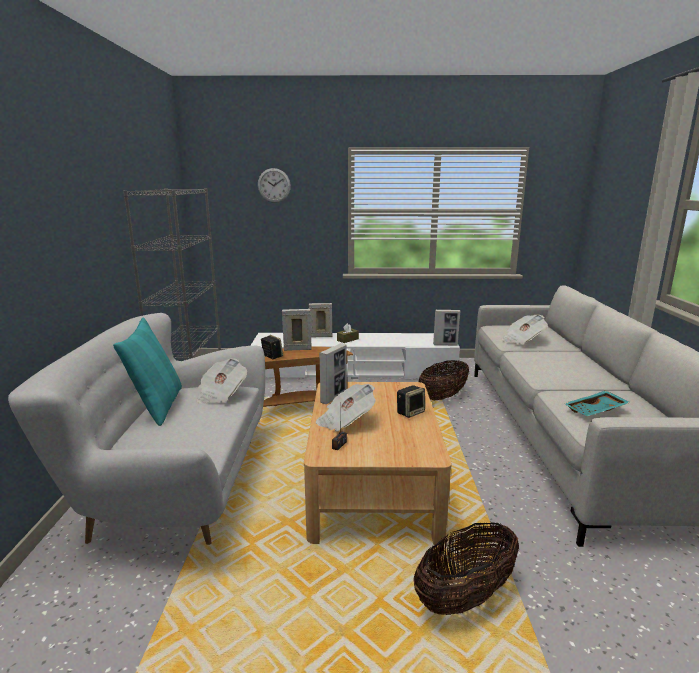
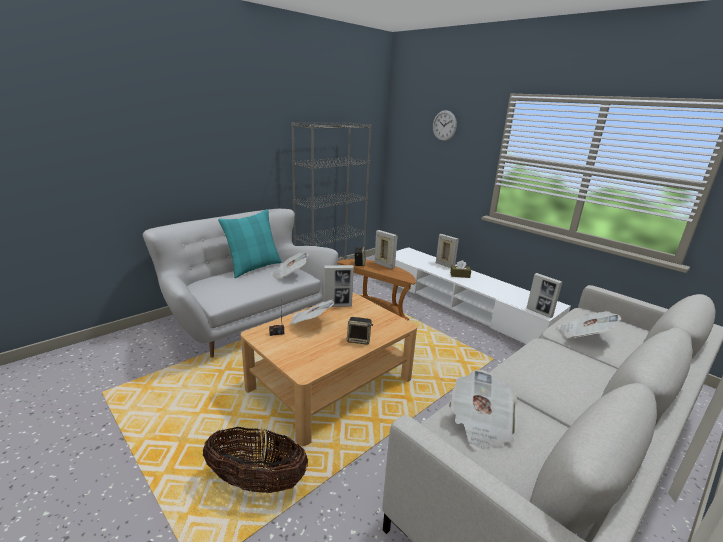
camera: 45 degrees right, 5 degrees up
(443, 397) = (498, 359): basket -> none
(596, 410) = (480, 424): turquoise tray -> newspaper

